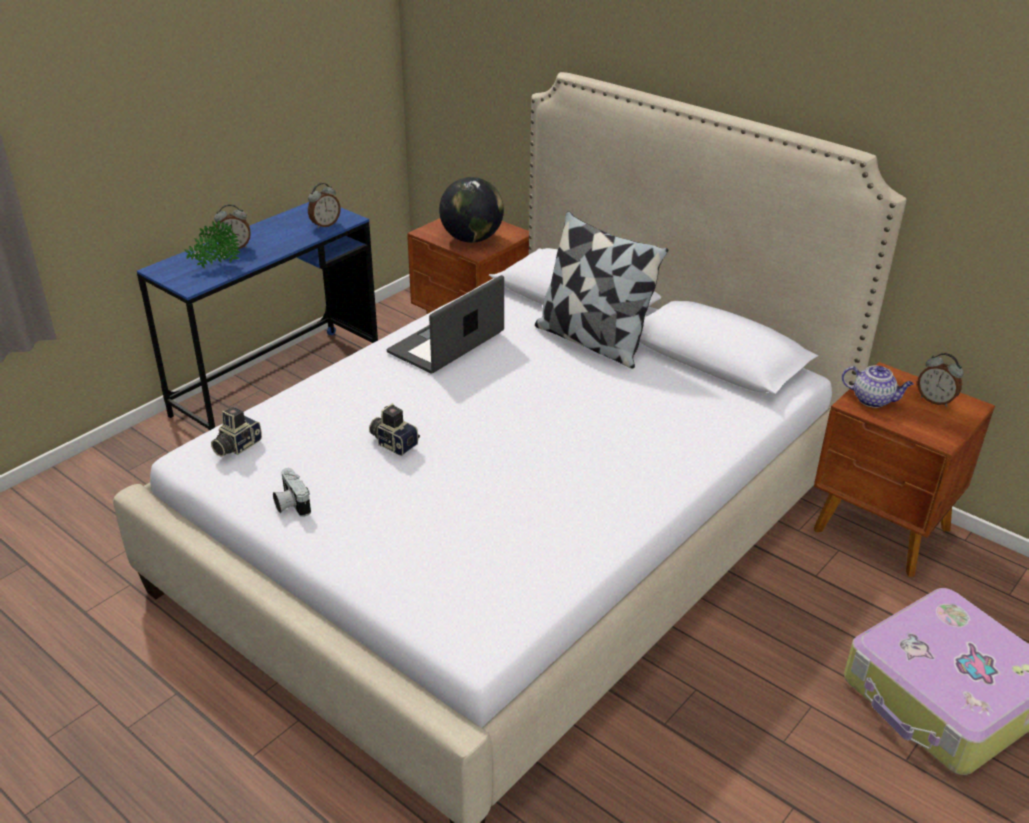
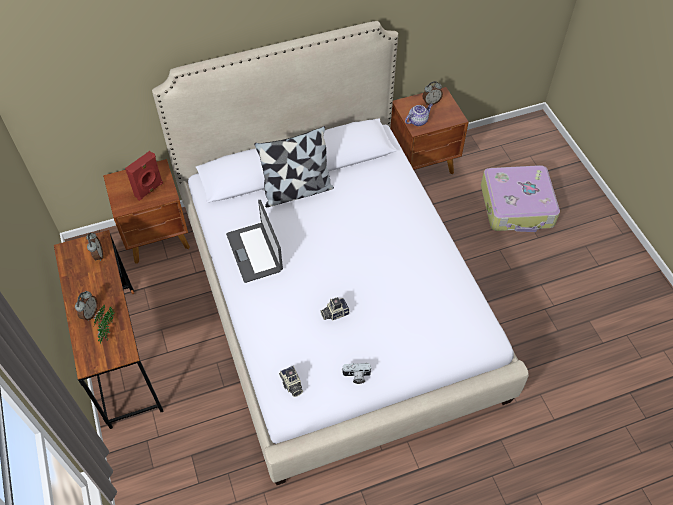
camera: 60 degrees left, 20 degrees up
(278, 385) = (122, 356): blue desk -> brown desk
(472, 239) = (149, 190): globe -> red speaker

